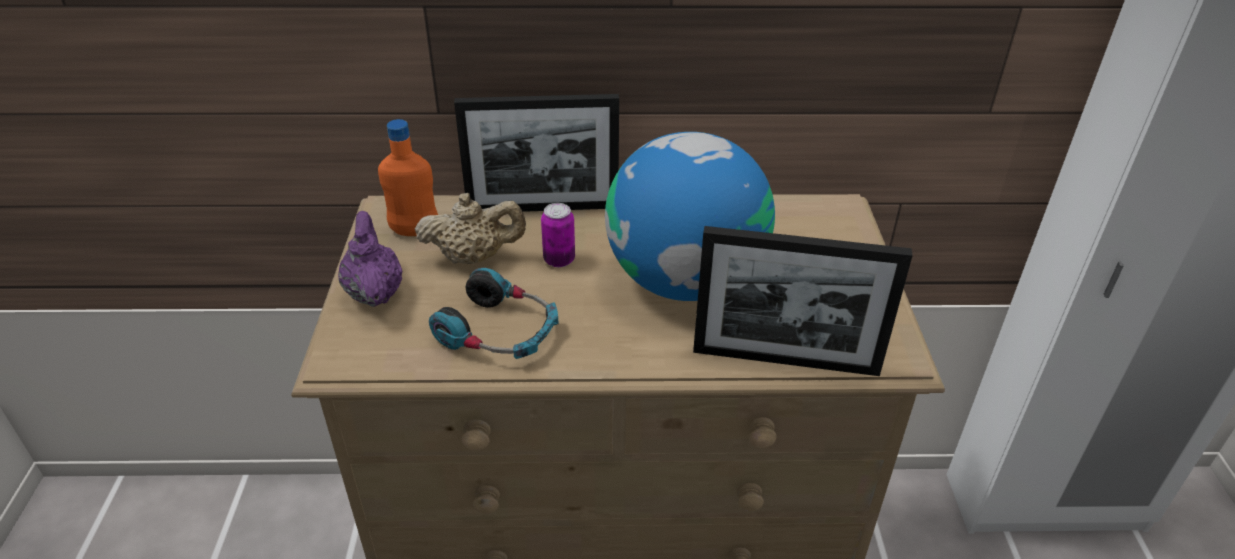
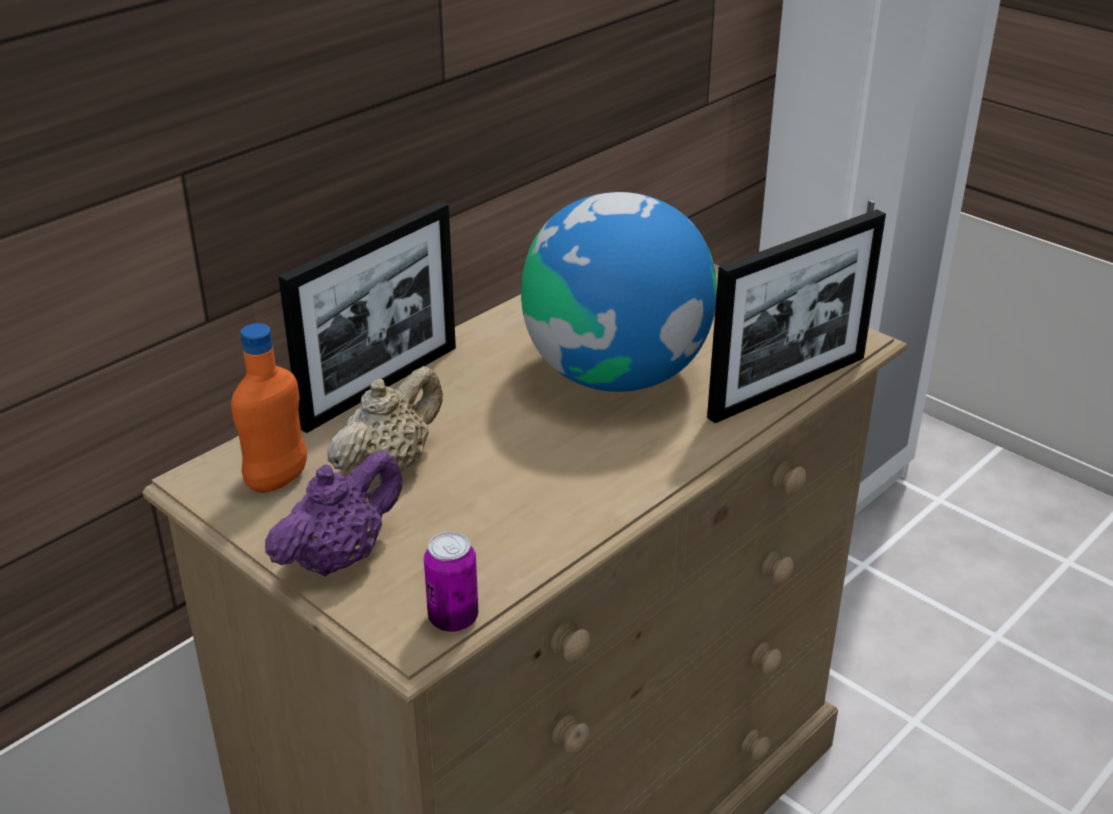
camera: 45 degrees left, 5 degrees down
(374, 292) = (339, 557): purple teapot -> purple teapot turned 105 degrees clockwise
(499, 332) = (530, 510): headphones -> none
(559, 260) = (477, 420): can -> can (453, 618)

